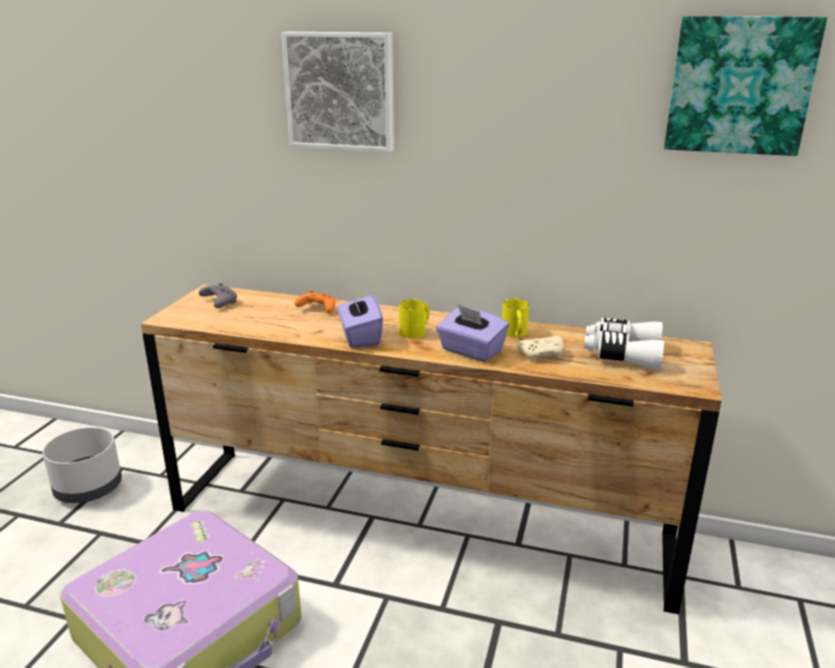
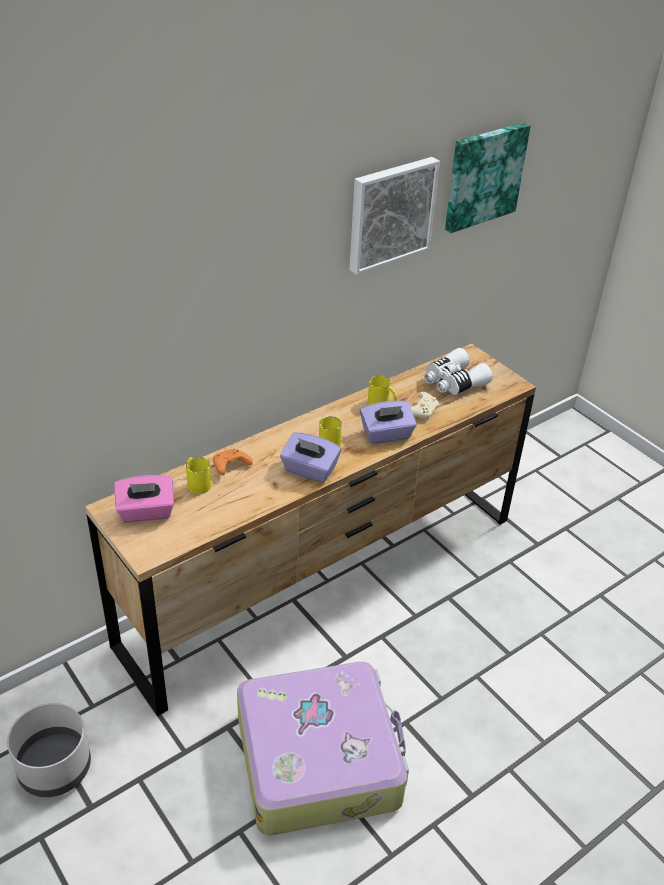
camera: 55 degrees left, 15 degrees up
(219, 302) = (146, 512): grey game controller -> pink tissue box
(278, 305) = (197, 483): none -> yellow mug
(341, 91) = (218, 271): picture -> picture (390, 213)

